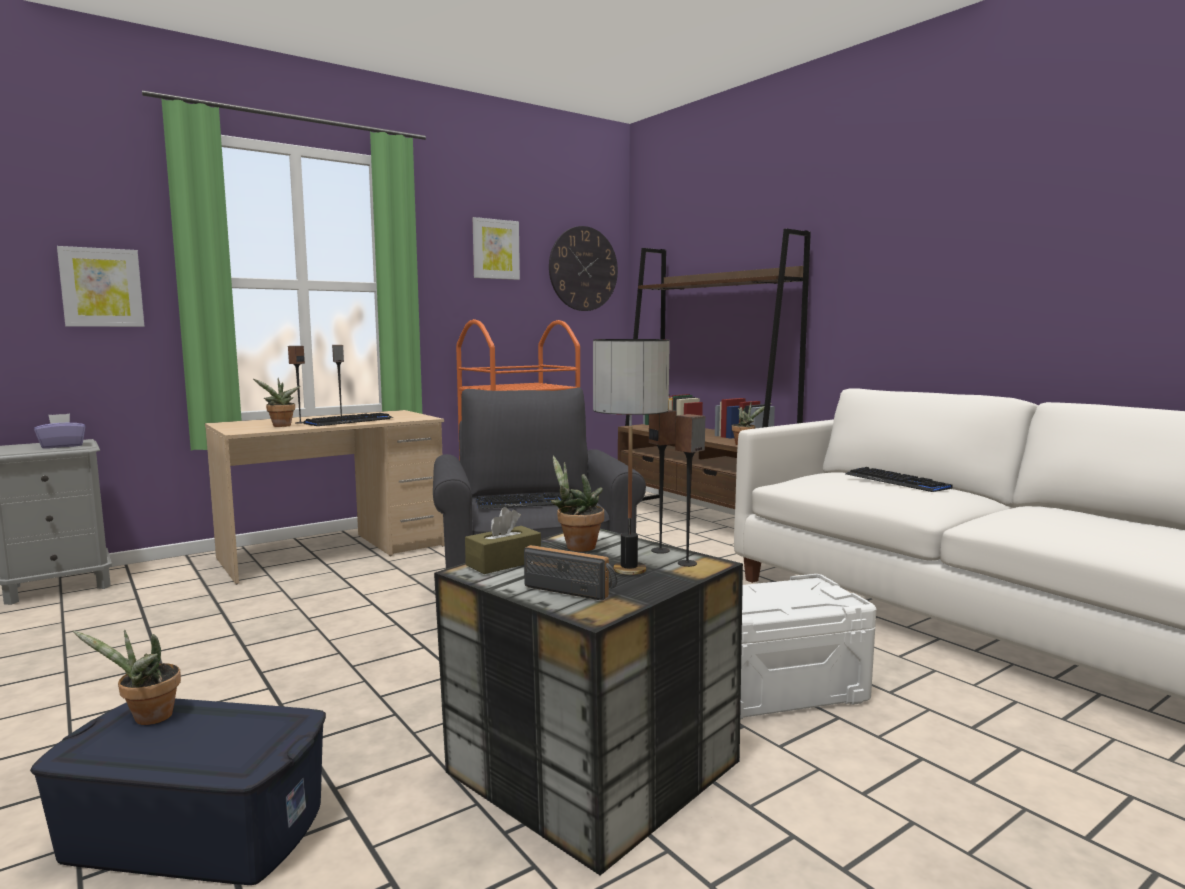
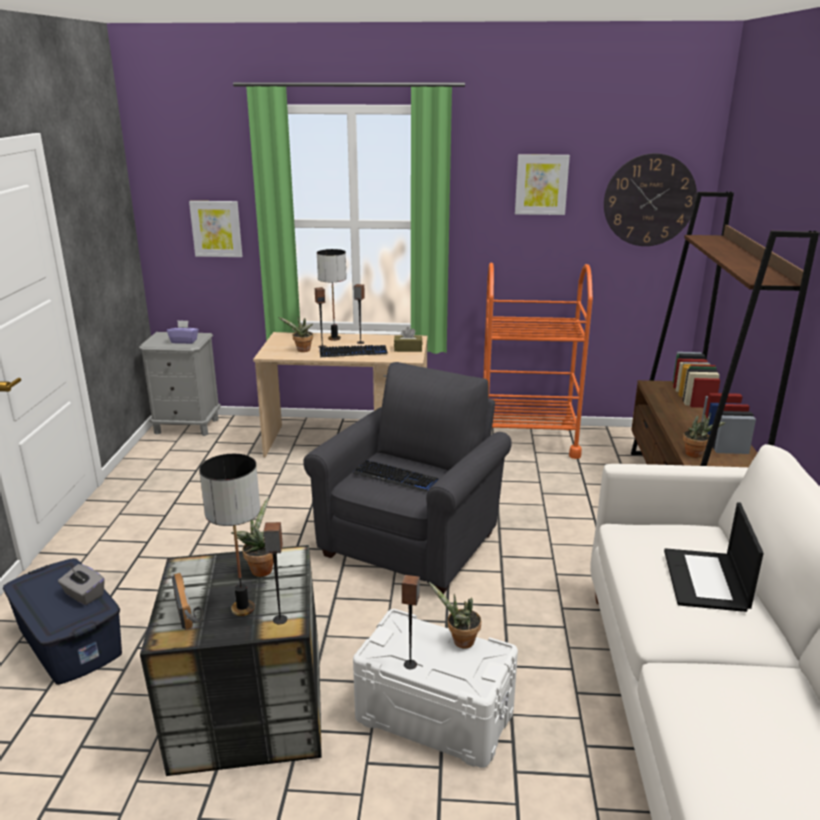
camera: 40 degrees right, 15 degrees up
(147, 719) = (61, 576): potted plant -> potted plant (460, 642)
(233, 720) = (83, 595): none -> grey tissue box
(302, 418) = (334, 338): none -> table lamp
(503, 563) = (203, 566): brown tissue box -> brown tissue box (408, 349)
(660, 550) = (291, 598): speaker -> speaker (410, 664)
(896, 482) = (706, 581): keyboard -> laptop

